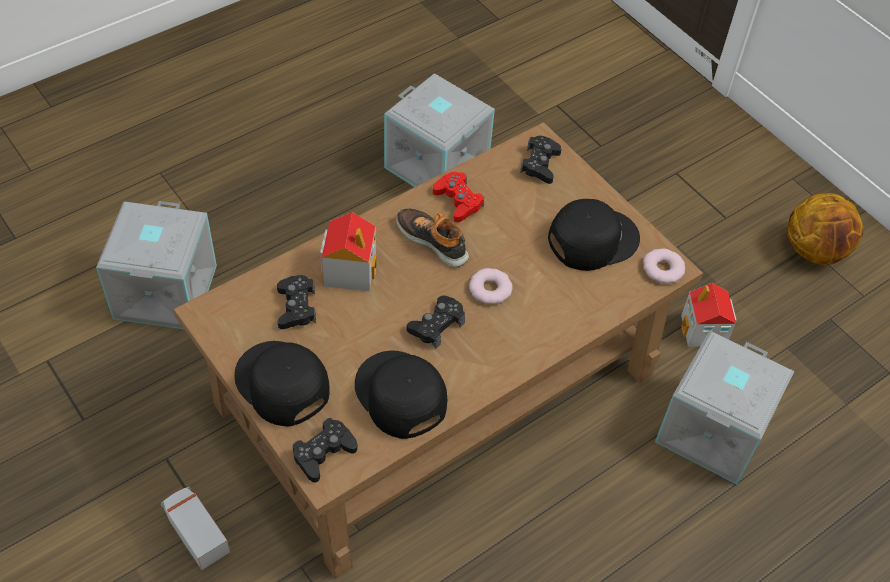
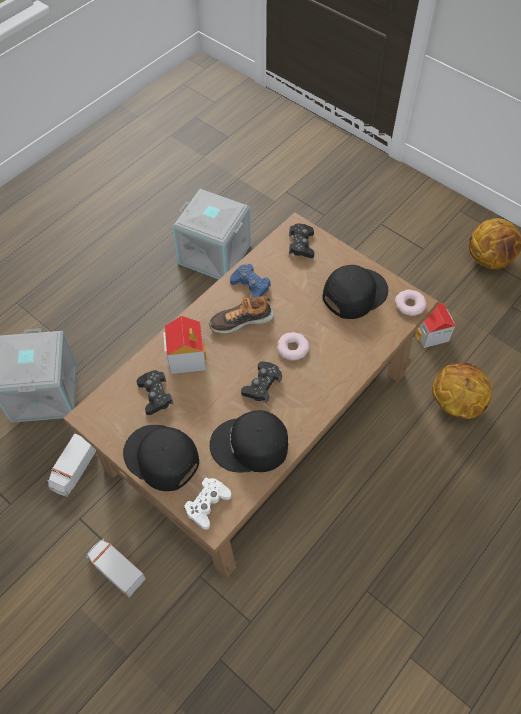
camera: 10 degrees left, 5 degrees up
(176, 397) = (74, 471): none -> toy truck
(323, 453) = (207, 504): black game controller -> white game controller
(399, 396) = (250, 446): black cap -> black cap turned 45 degrees counterclockwise
(433, 241) = (241, 320): shoe -> shoe turned 45 degrees counterclockwise
(458, 201) = (250, 285): red game controller -> blue game controller
(711, 428) = (454, 403): grey storage box -> basketball

